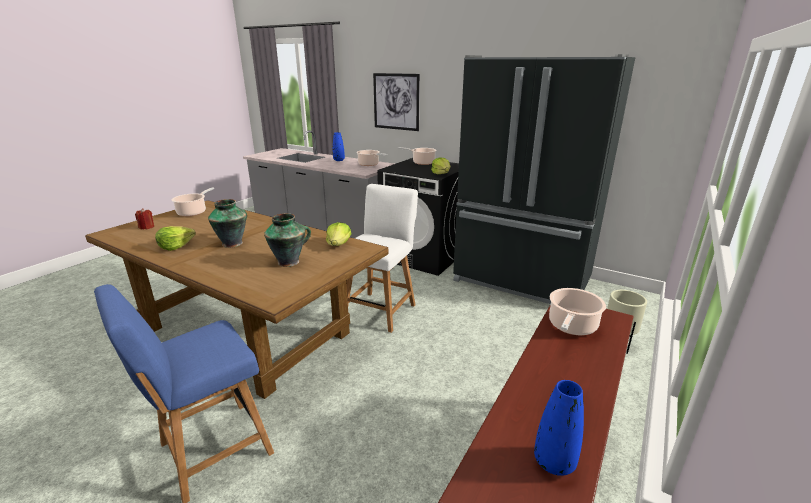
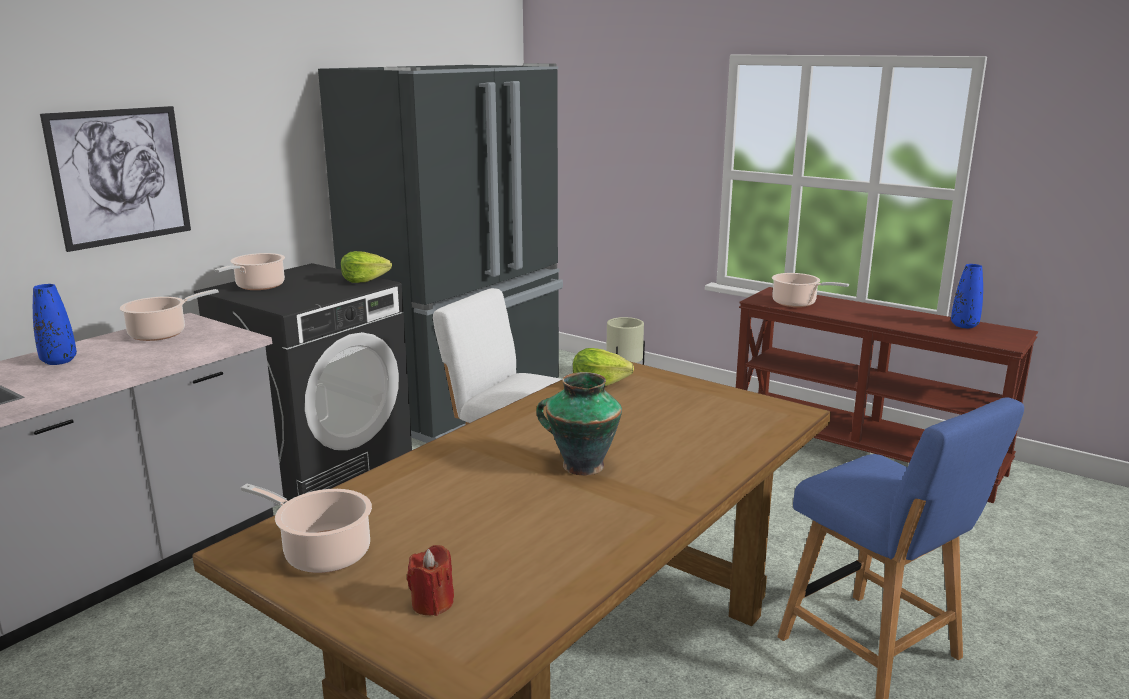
camera: 85 degrees left, 5 degrees down
(176, 246) = (590, 525): lettuce -> none
(290, 262) = (668, 412): vase -> none

